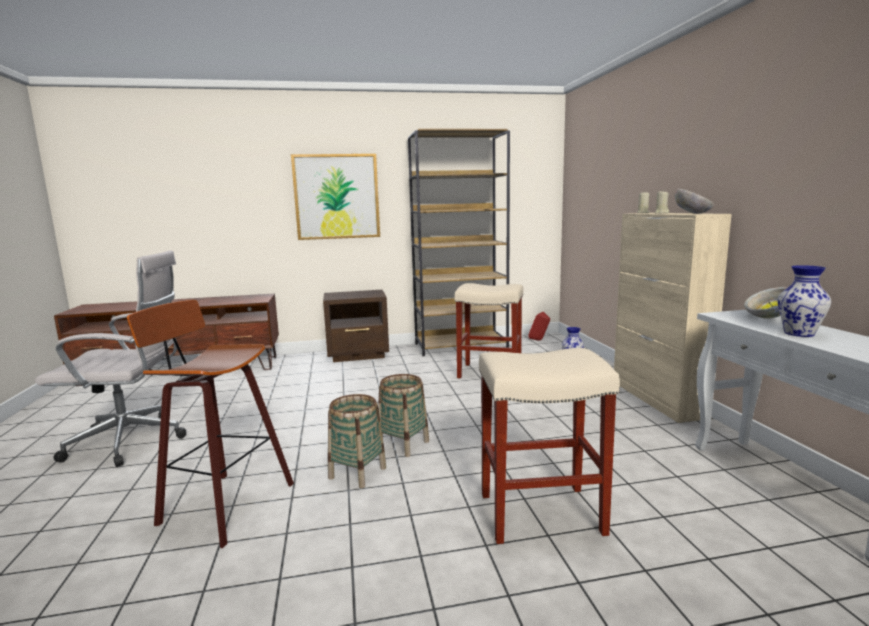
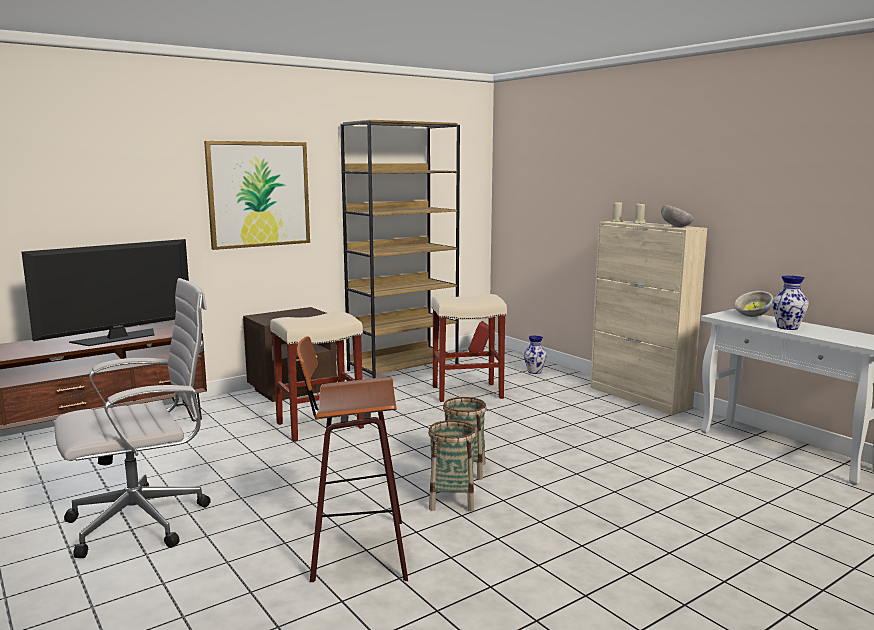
camera: 25 degrees left, 0 degrees up
(211, 302) = (117, 338): none -> television
(539, 514) = (637, 499): beige stool -> beige stool (318, 426)

